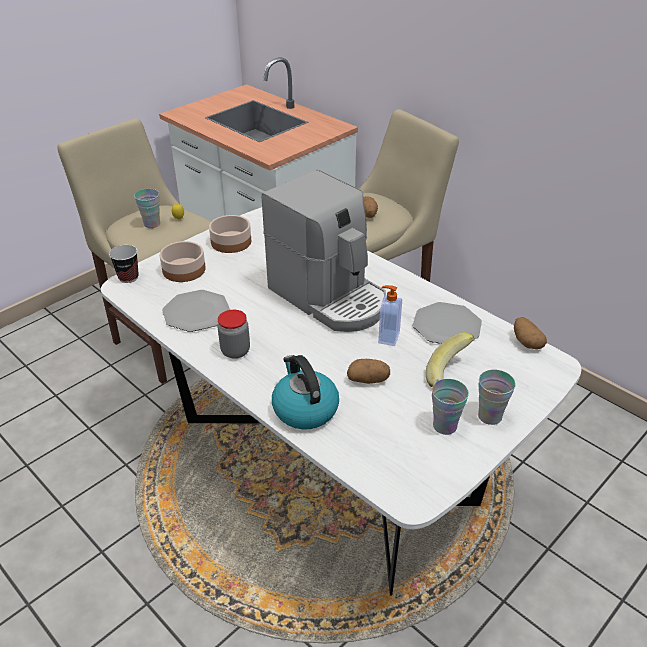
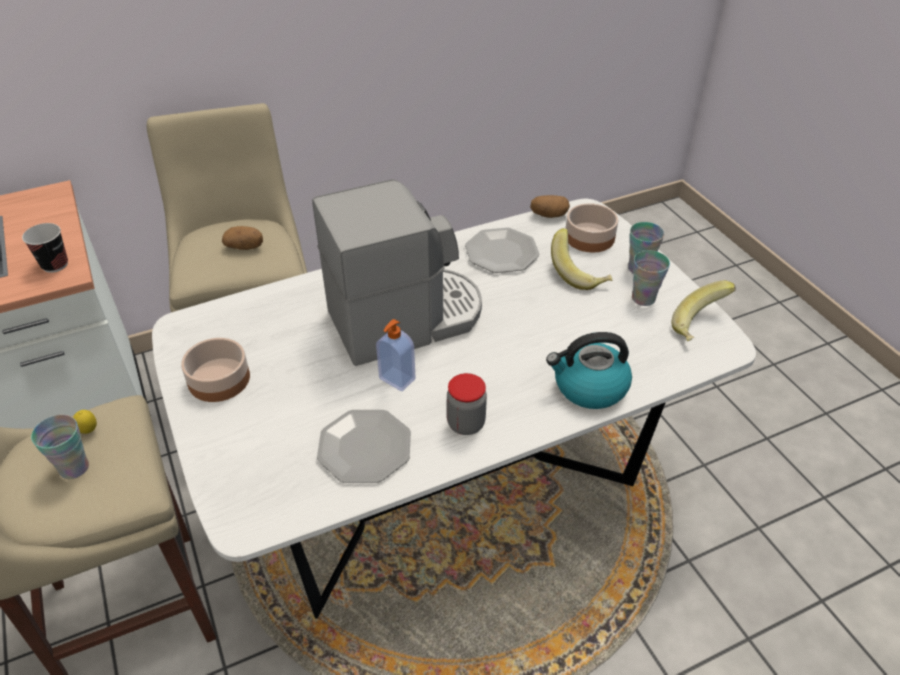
camera: 70 degrees left, 5 degrees up
(128, 277) = (226, 514): cup -> cup (55, 265)
(184, 270) = (254, 443): bowl -> bowl (590, 237)
(368, 380) = (561, 328): potato -> none
(388, 337) = (500, 296): soap dispenser -> soap dispenser (396, 380)
(429, 474) = (700, 326): none -> banana

